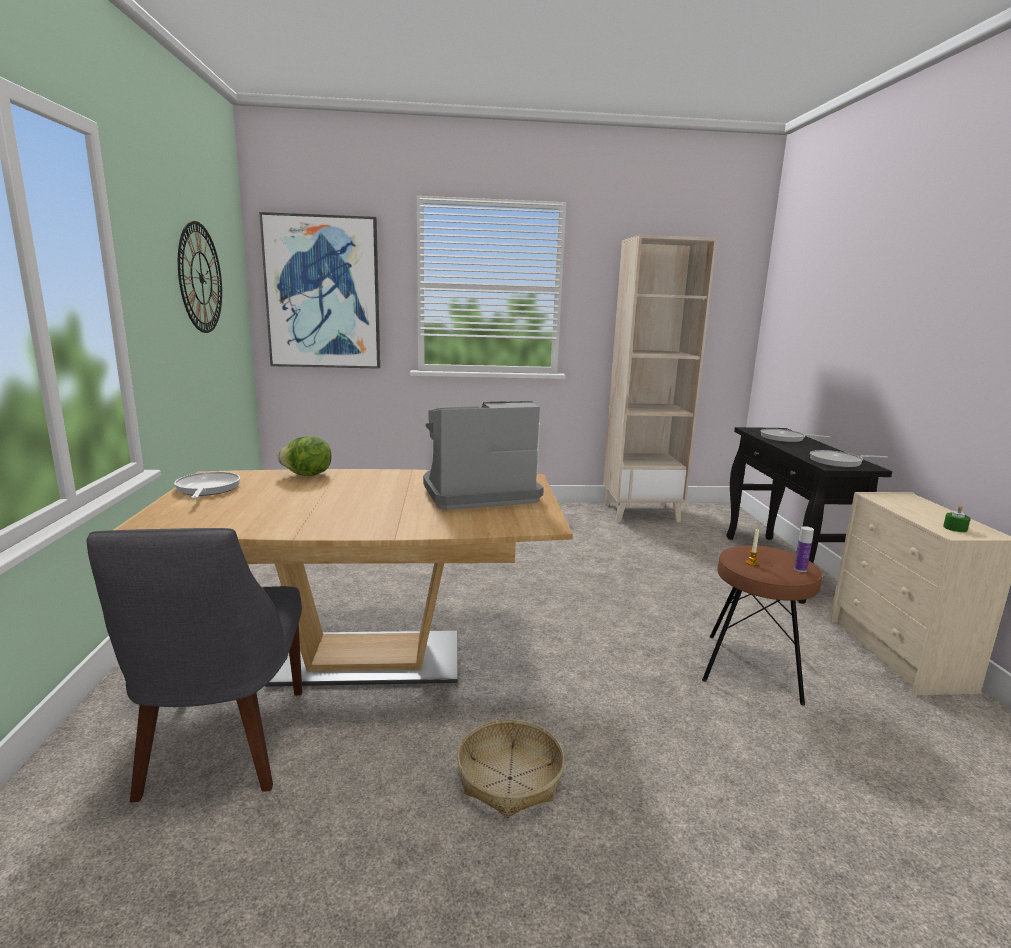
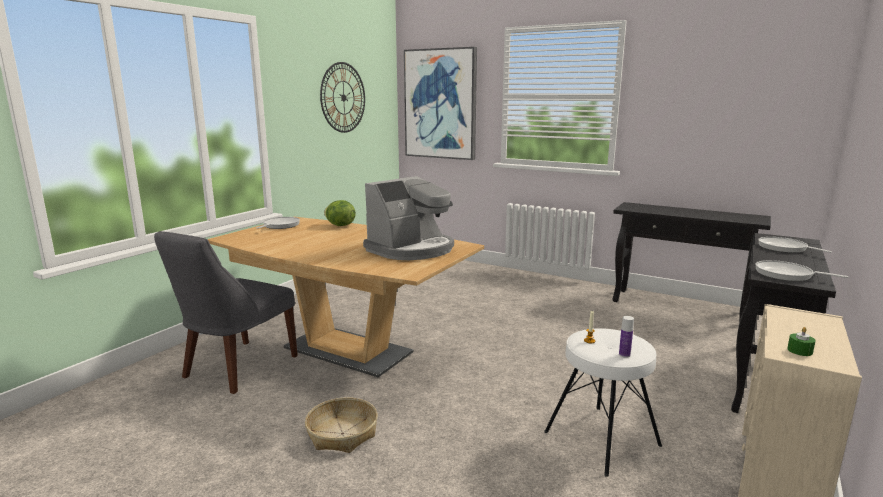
camera: 35 degrees right, 0 degrees up
(477, 493) = (411, 249): coffee machine -> coffee machine turned 120 degrees clockwise
(641, 512) = (679, 306): beige bookcase -> black console table
(752, 667) = (602, 438): brown stool -> white stool

